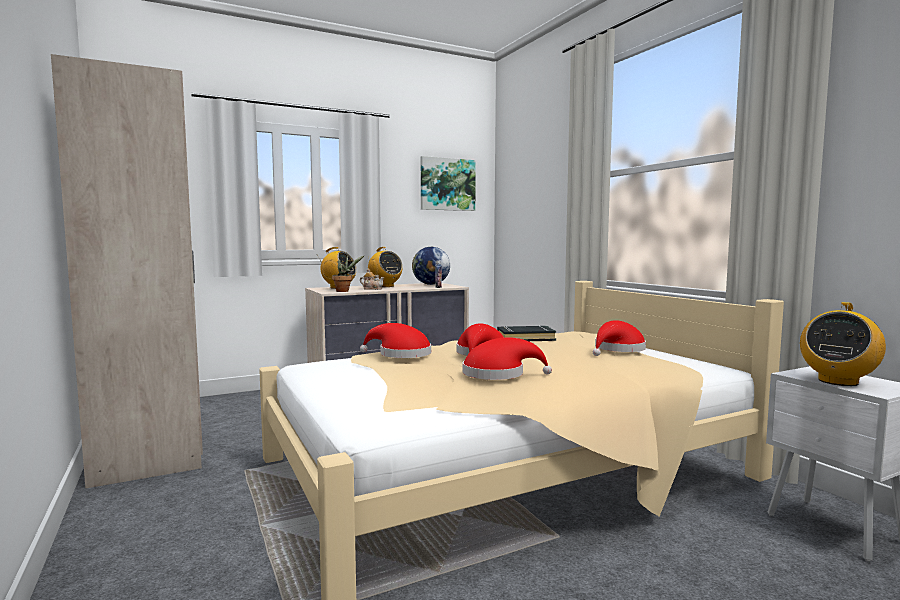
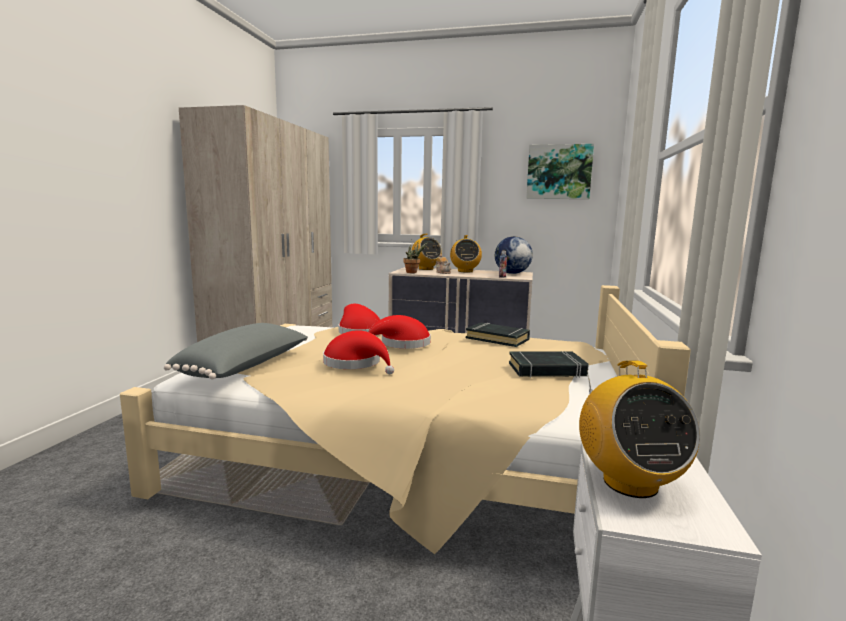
camera: 40 degrees right, 5 degrees up
(401, 404) = (246, 368): none -> grey pillow
(617, 350) = (547, 370): red hat -> black book
(837, 381) = (629, 482): radio -> radio turned 90 degrees counterclockwise

